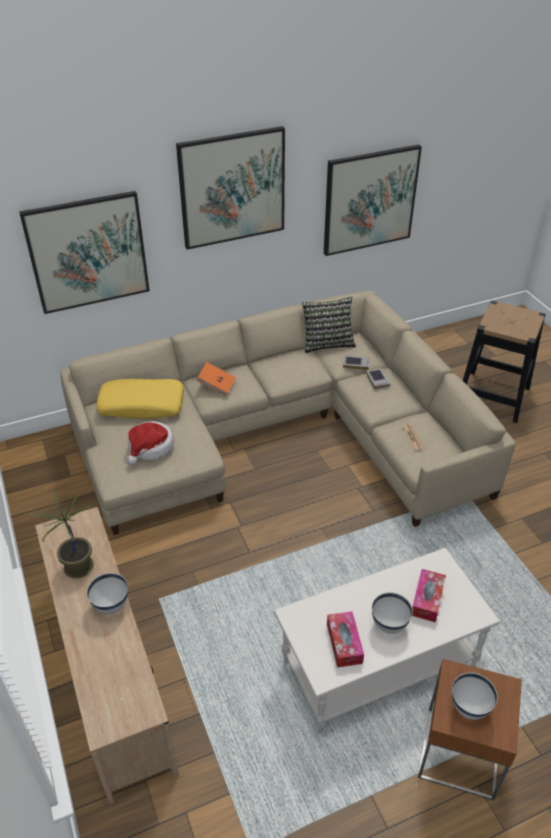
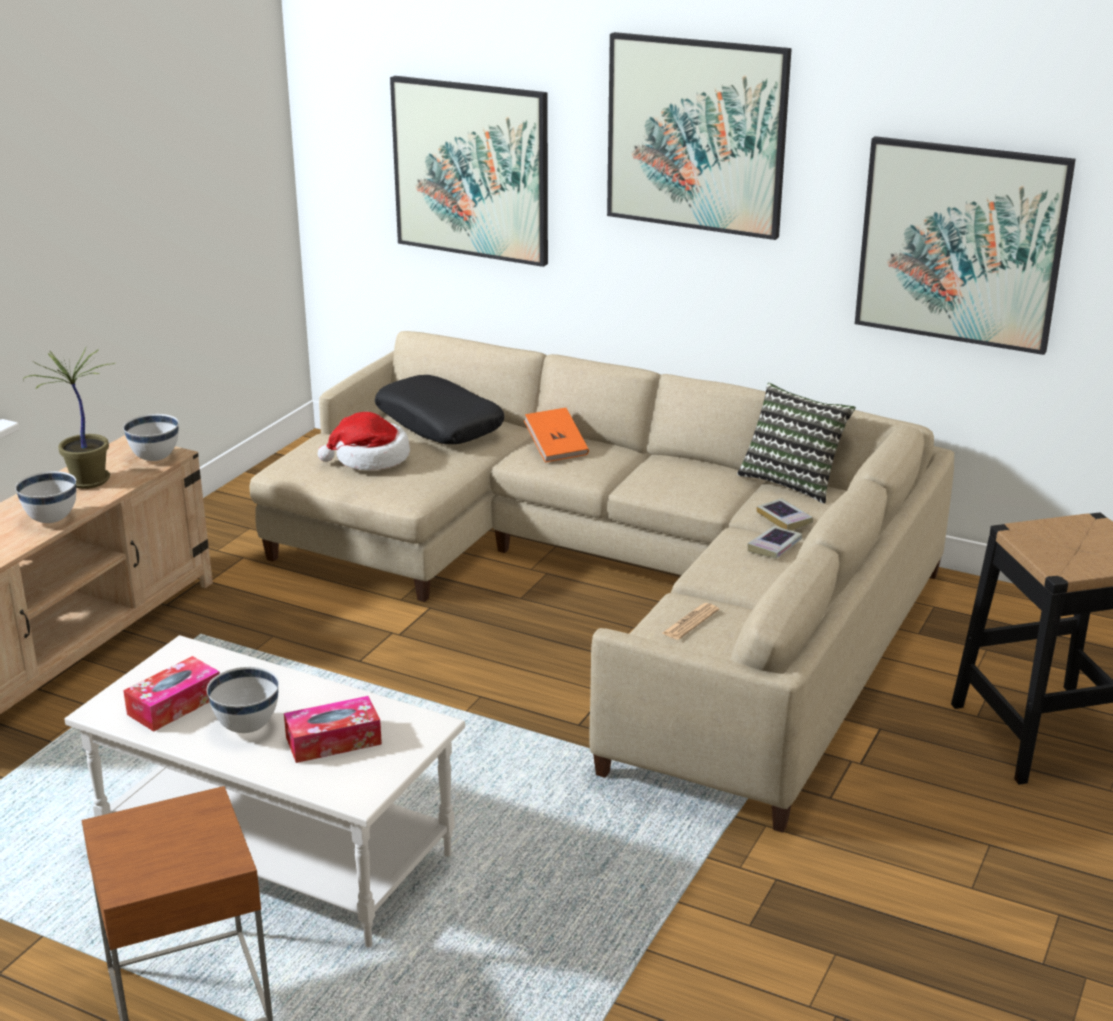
camera: 50 degrees right, 15 degrees down
(142, 405) = (440, 424): yellow pillow -> black pillow
(469, 708) = (151, 839): white bowl -> white bowl (155, 459)

